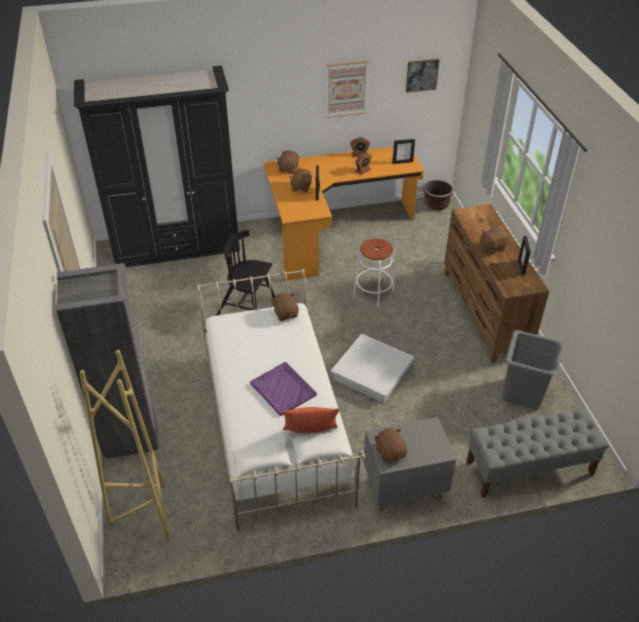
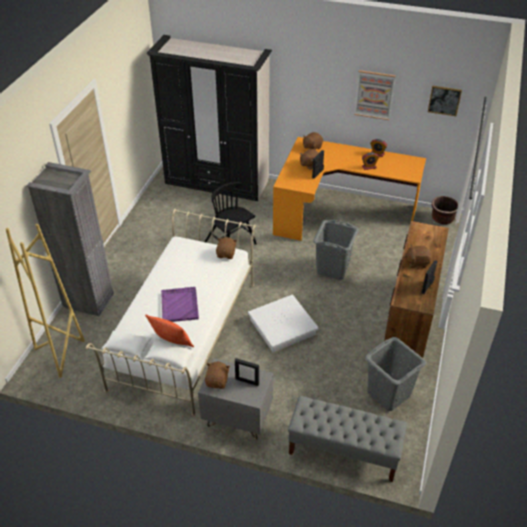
camera: 30 degrees right, 0 degrees up
(373, 292) = (332, 269): white stool -> grey laundry basket
(402, 162) = (407, 170): picture frame -> picture frame (247, 381)

